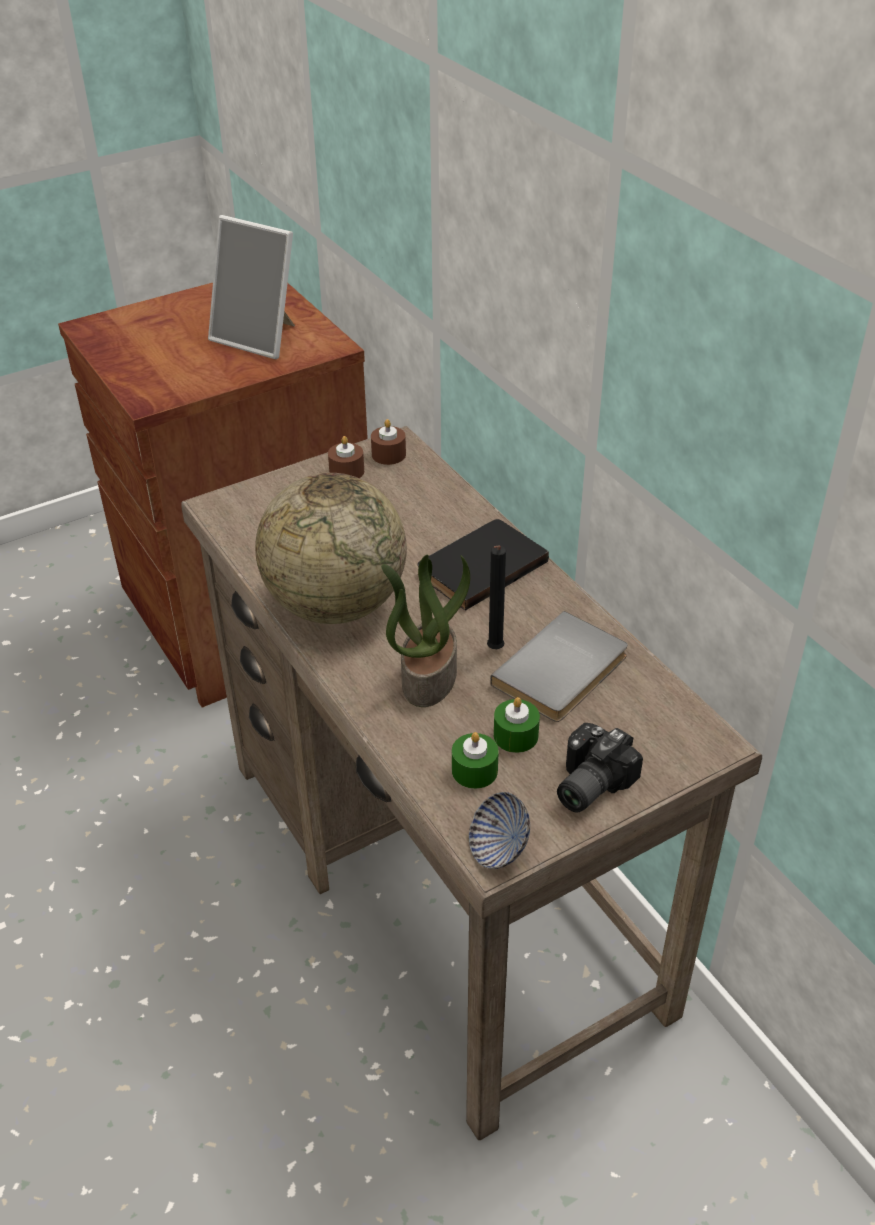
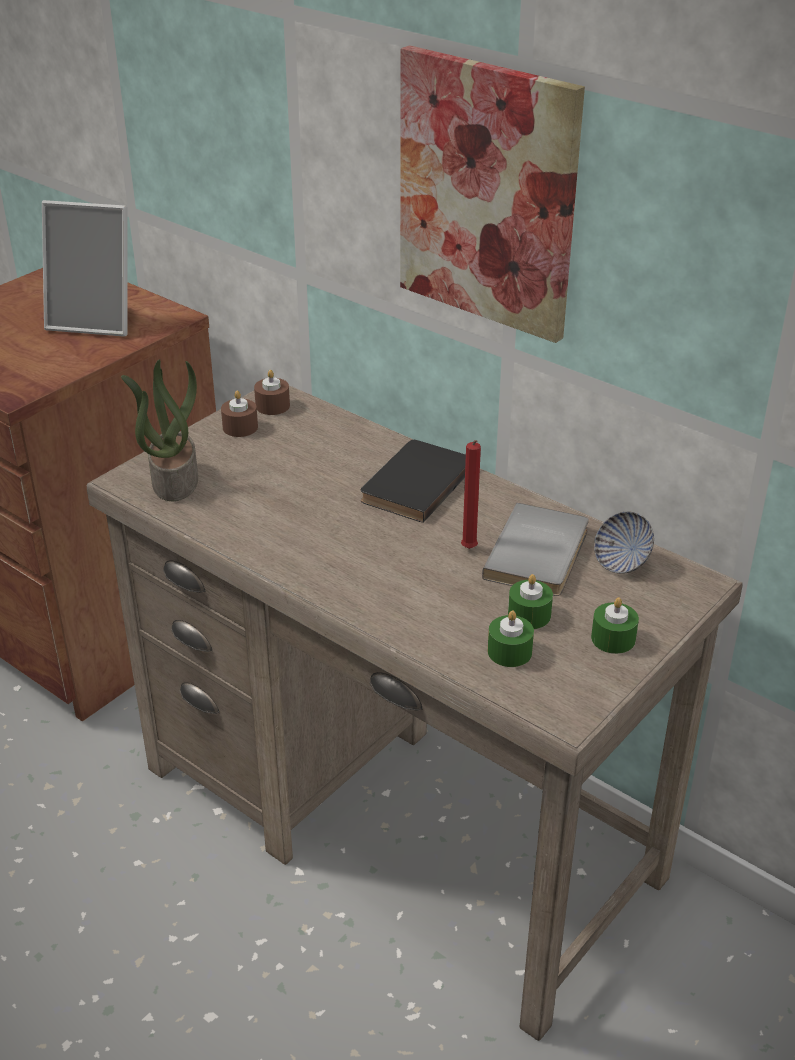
camera: 20 degrees left, 5 degrees down
(335, 605) = (298, 543): globe -> none
(428, 677) = (421, 585): potted plant -> potted plant (174, 480)
(494, 650) = (469, 550): black candle -> red candle
(498, 849) = (568, 709): bowl -> bowl (621, 562)
(577, 285) = (487, 194): none -> picture
(587, 783) = (613, 638): camera -> green candle

